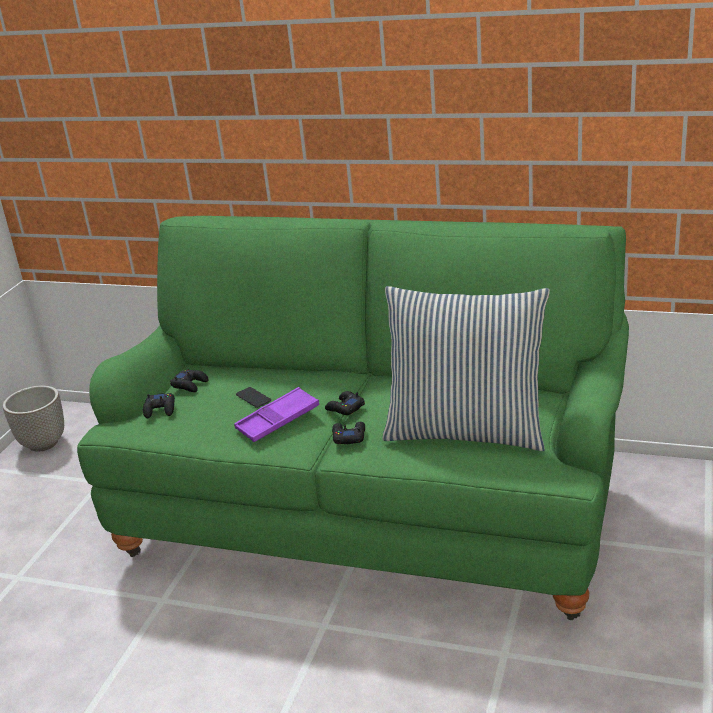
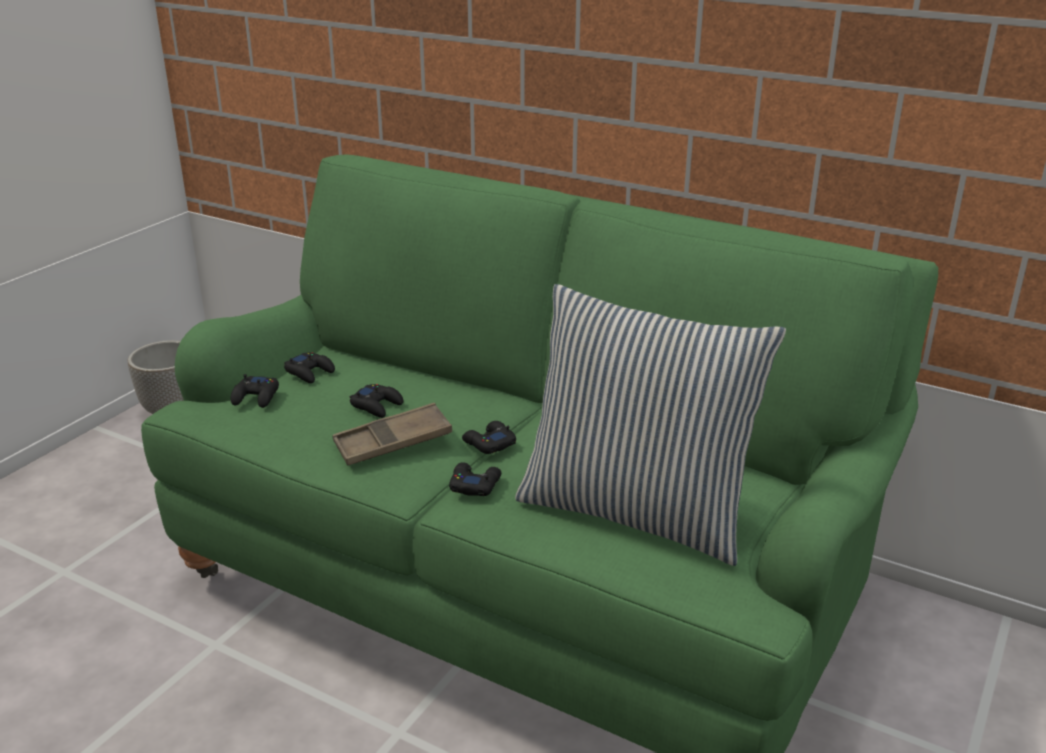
camera: 10 degrees right, 0 degrees up
(253, 398) = (377, 405): phone -> black game controller
(278, 420) = (393, 442): purple tray -> brown tray

